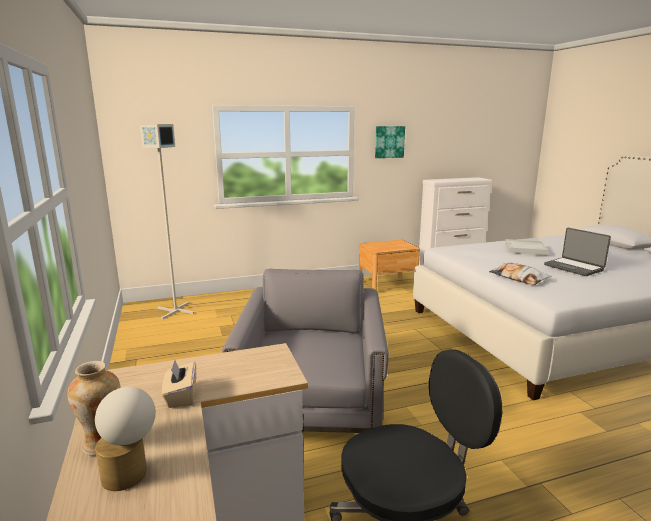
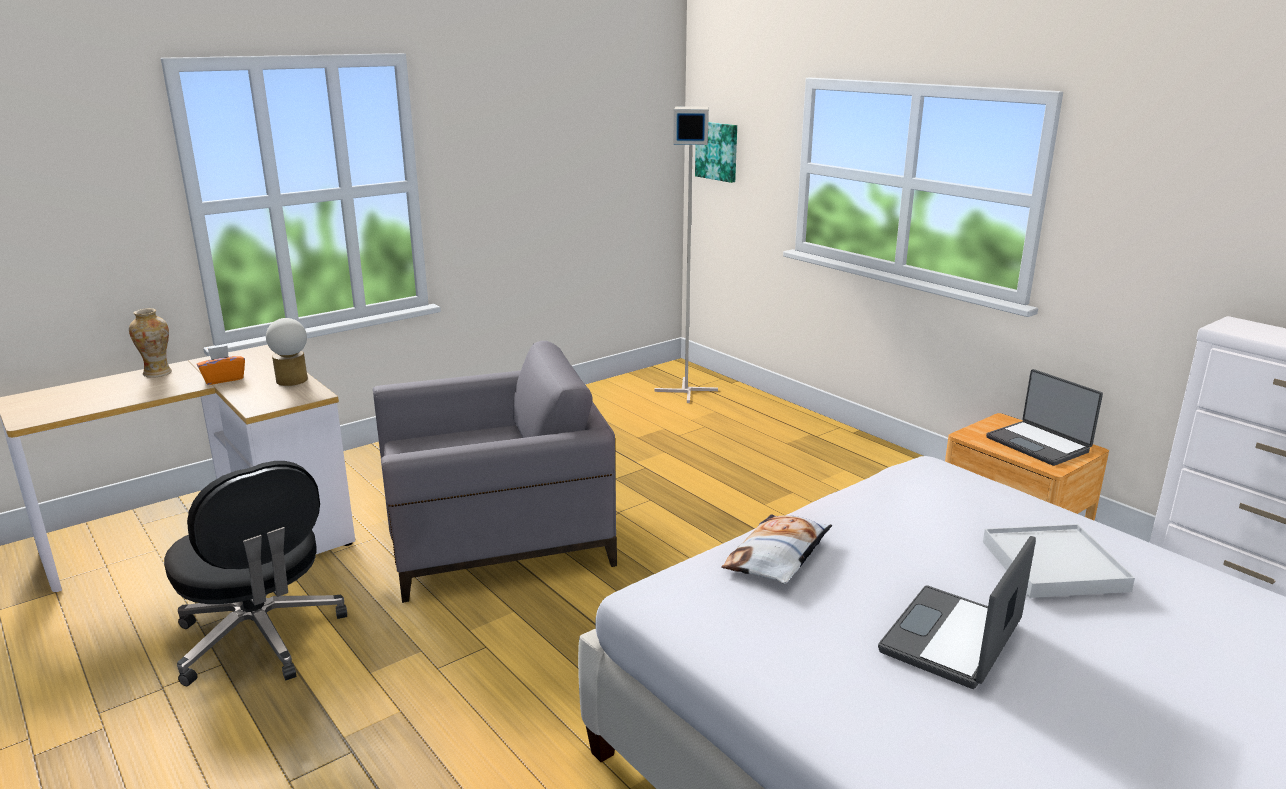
camera: 70 degrees right, 5 degrees up
(131, 474) = (118, 389): table lamp -> table lamp (292, 382)
(181, 396) = (223, 379): beige tissue box -> orange tissue box
(389, 142) = (1144, 191): picture -> picture (717, 151)
(392, 245) = (1039, 444): none -> laptop

